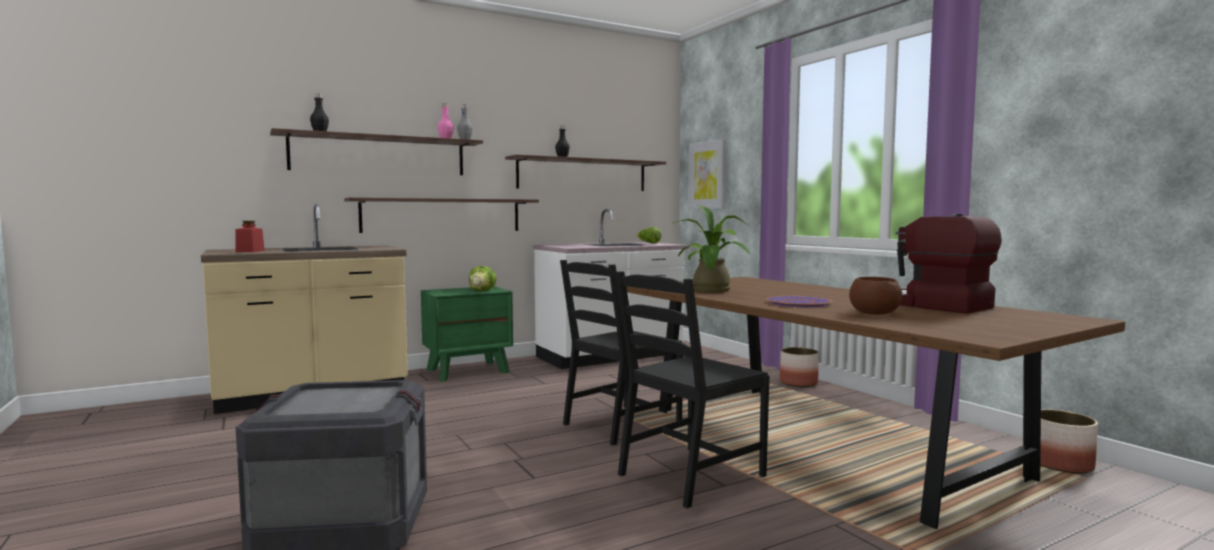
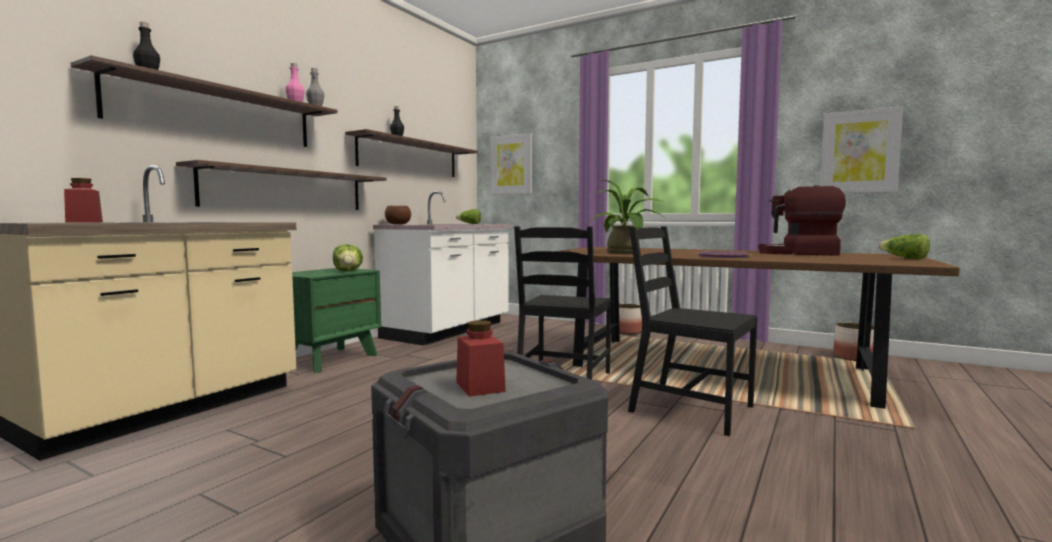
camera: 30 degrees left, 0 degrees up
(325, 403) = (480, 387): none -> red jar
(690, 476) = (689, 409): black chair -> black chair turned 105 degrees clockwise
(874, 314) = (799, 258): brown bowl -> brown bowl (398, 224)
(1033, 326) = (904, 258): none -> lettuce
(1096, 157) = (859, 152): none -> picture

